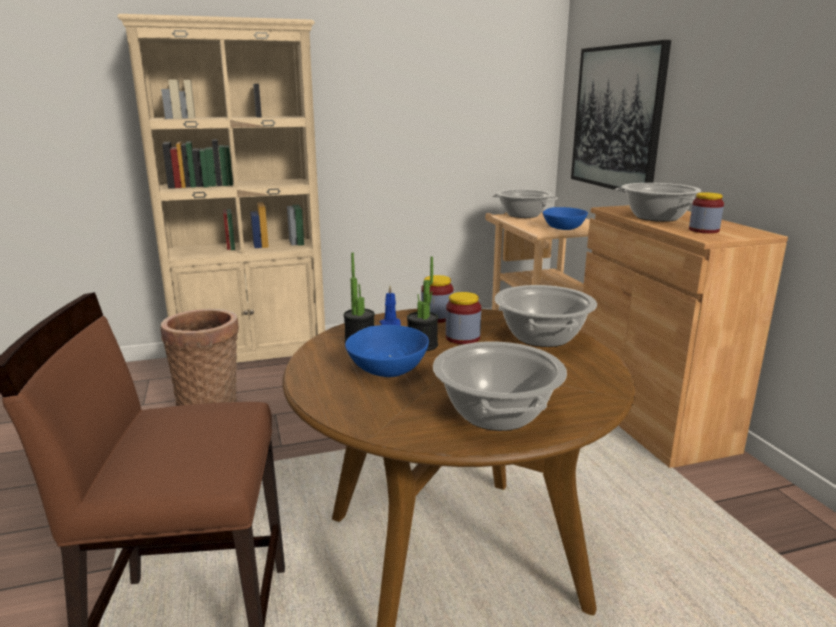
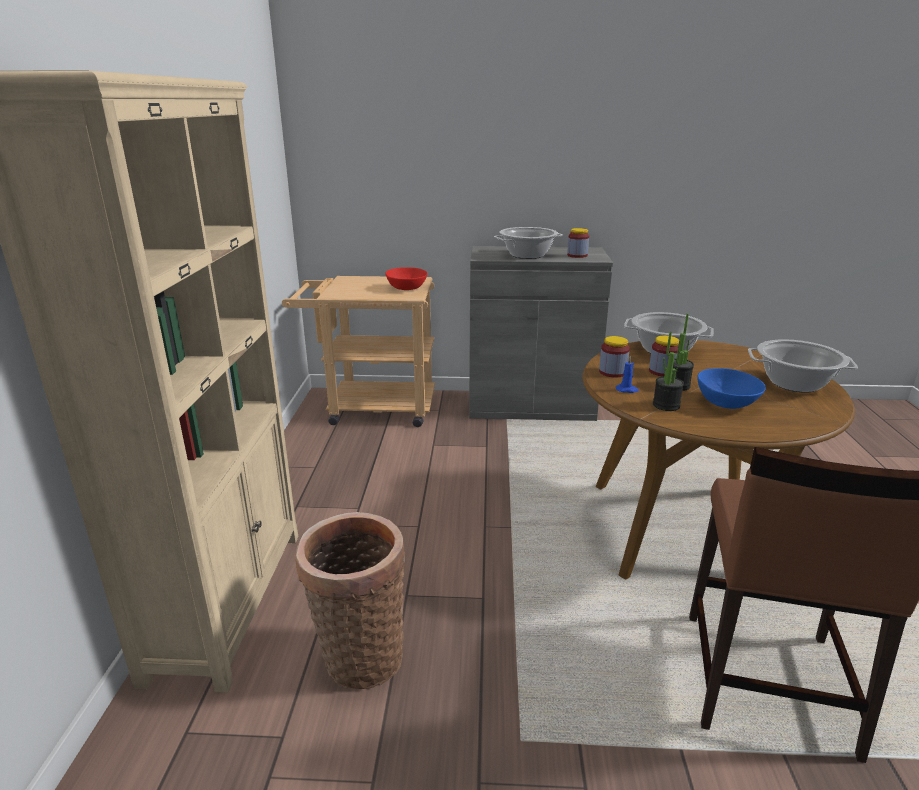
camera: 70 degrees left, 5 degrees up
(523, 215) = (338, 289): cooking pot -> none
(564, 228) = (407, 288): blue bowl -> red bowl
(617, 118) = (394, 178): picture -> none
(650, 418) = (531, 406): brown cabinet -> grey cabinet

